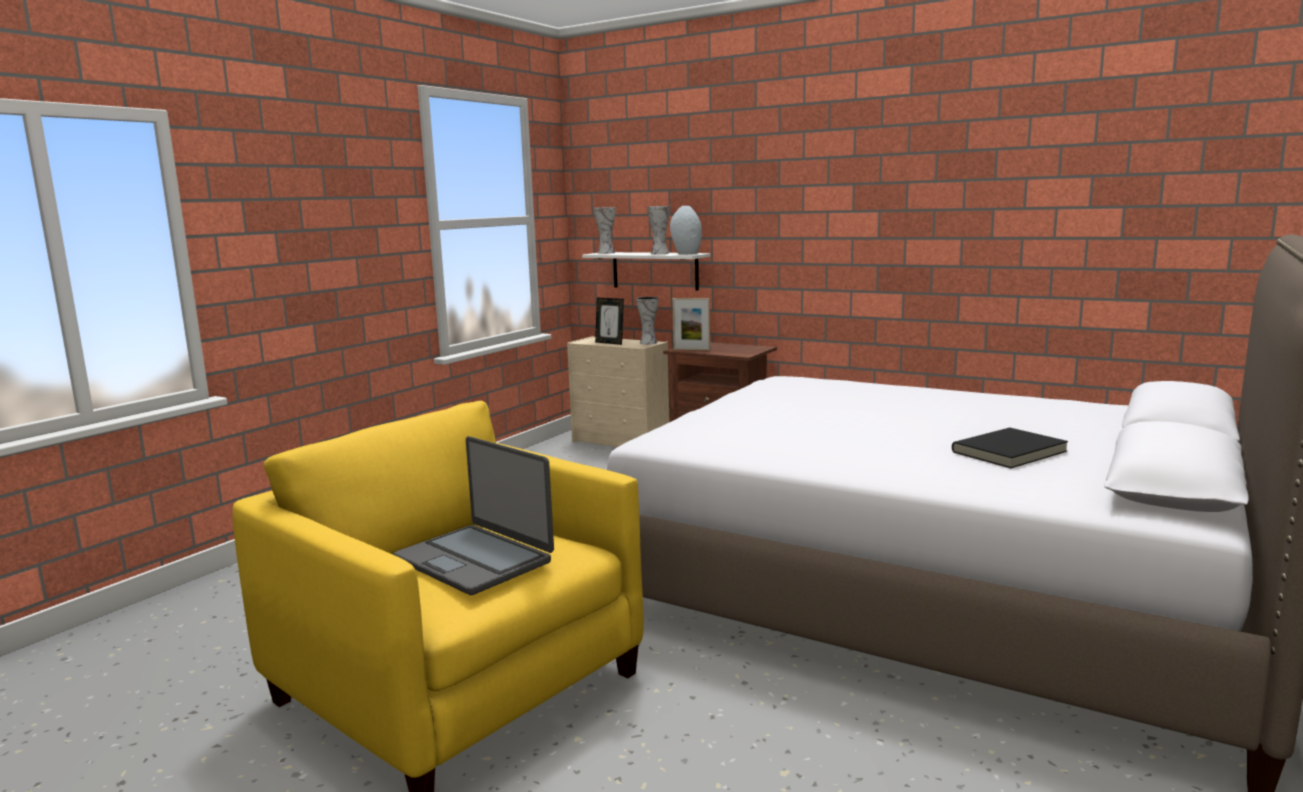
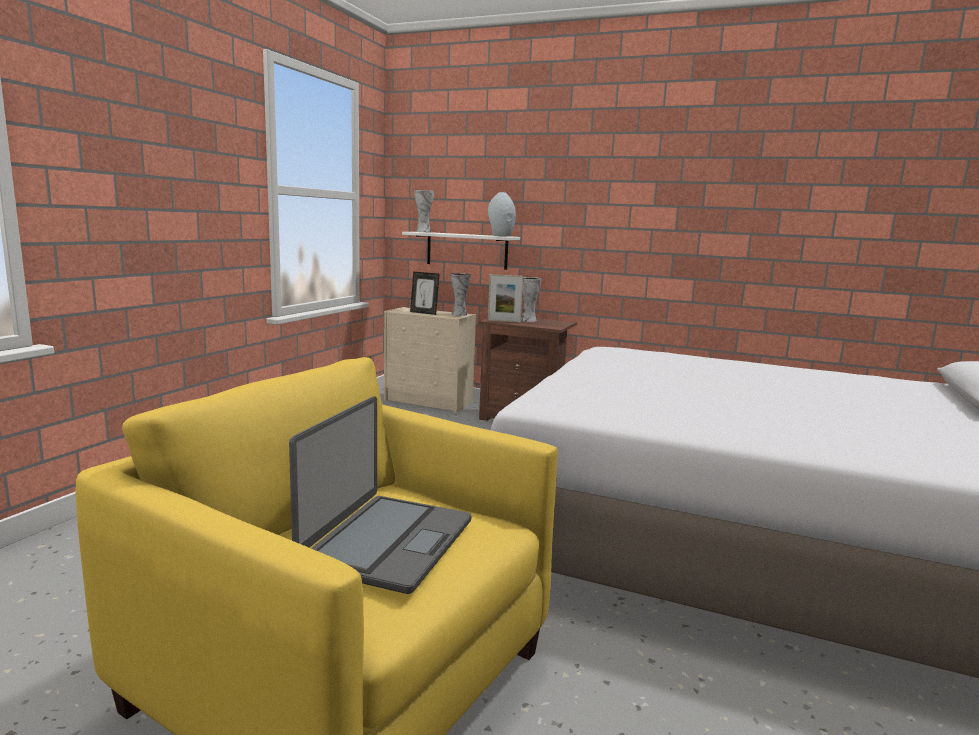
camera: 10 degrees left, 0 degrees up
(475, 560) = (387, 542): laptop -> laptop turned 105 degrees counterclockwise
(659, 253) = (474, 234): vase -> vase (527, 320)
(1011, 452) = (892, 424): black book -> none

